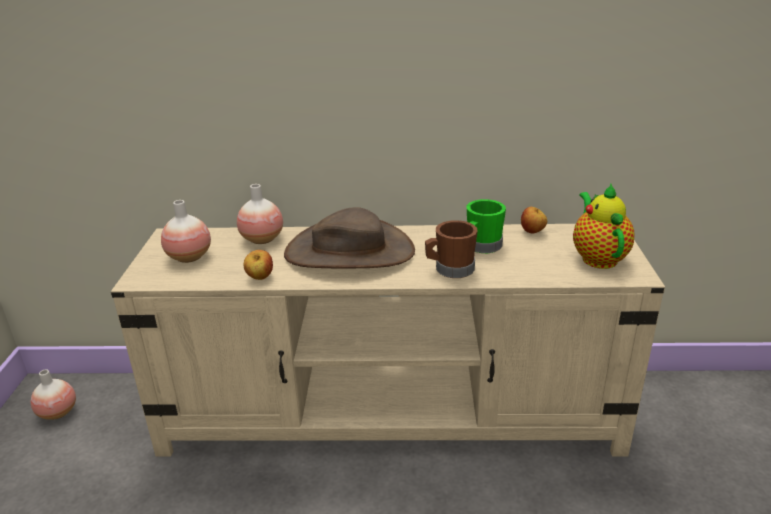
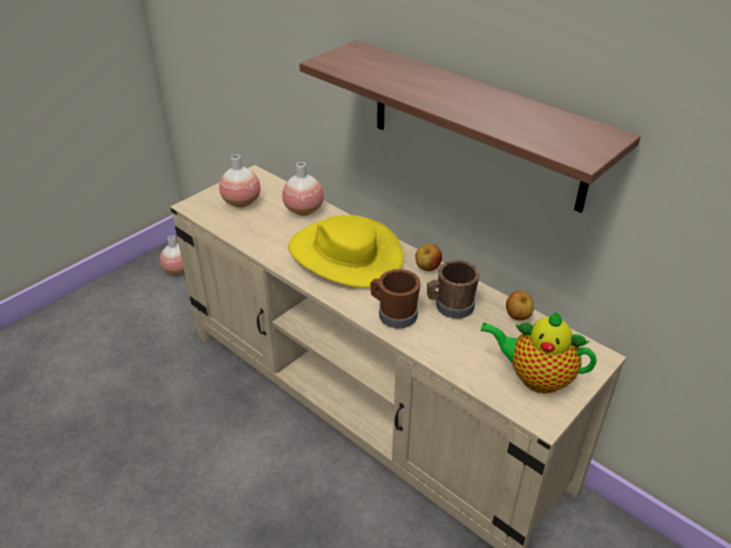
camera: 40 degrees right, 10 degrees up
(260, 278) = (259, 245): apple -> apple (427, 268)
(349, 251) = (345, 254): brown hat -> yellow hat
(447, 74) = (475, 125): none -> shelf
(481, 247) = (450, 307): green mug -> brown mug
(597, 257) = (535, 378): teapot -> teapot turned 105 degrees counterclockwise

